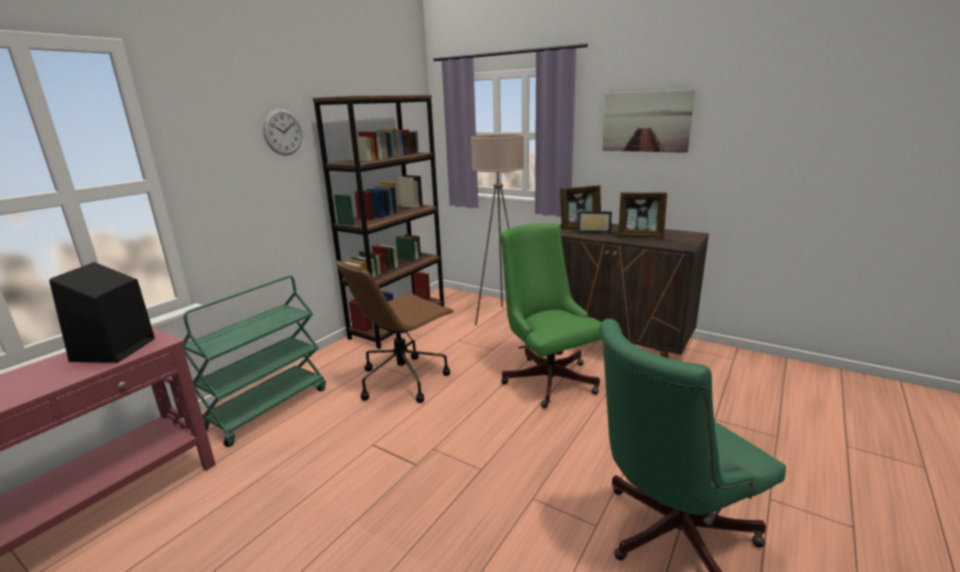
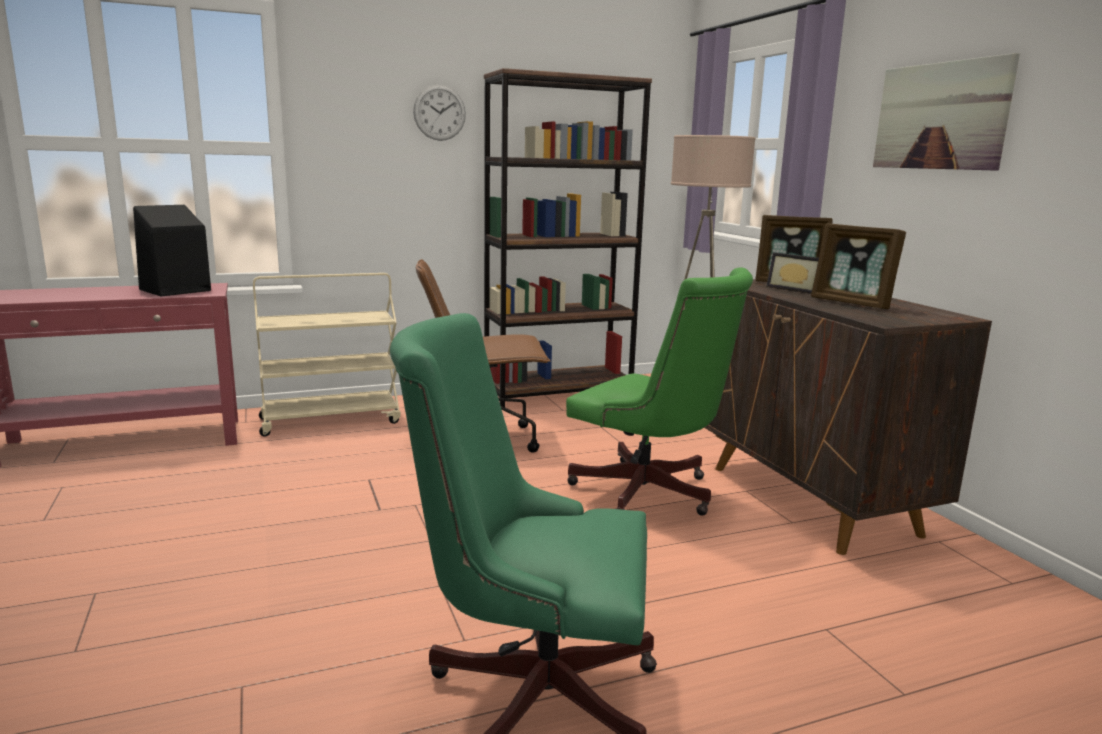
camera: 35 degrees right, 5 degrees down
(267, 408) = (331, 420): green cart -> beige cart
(547, 377) = (650, 495): green office chair -> green office chair turned 120 degrees clockwise

